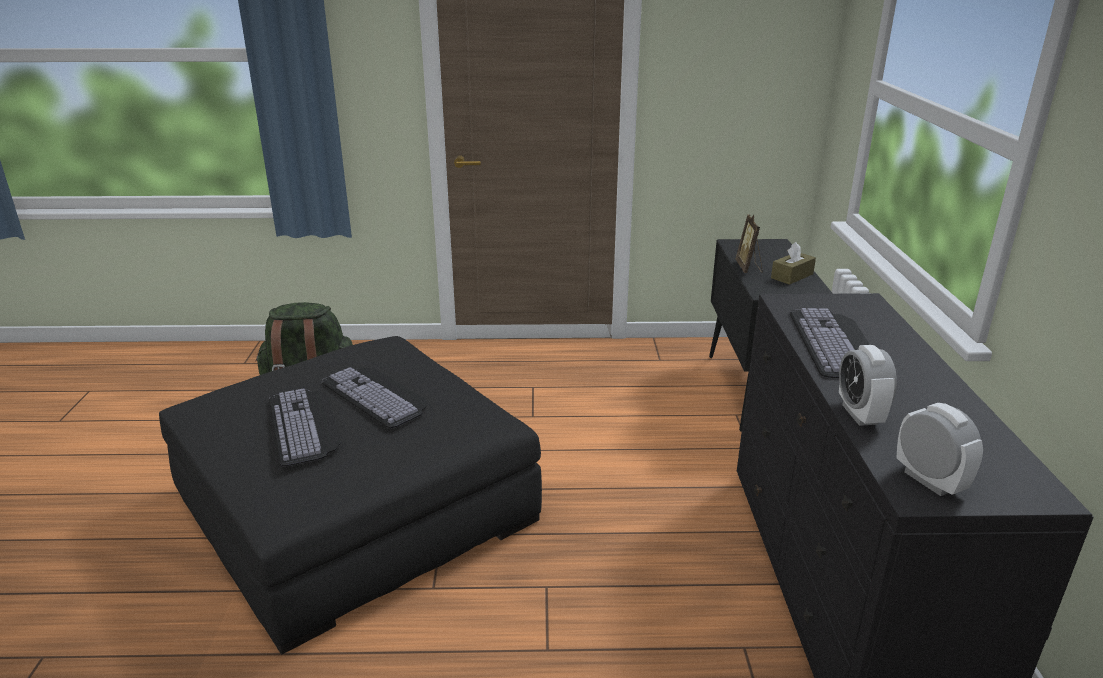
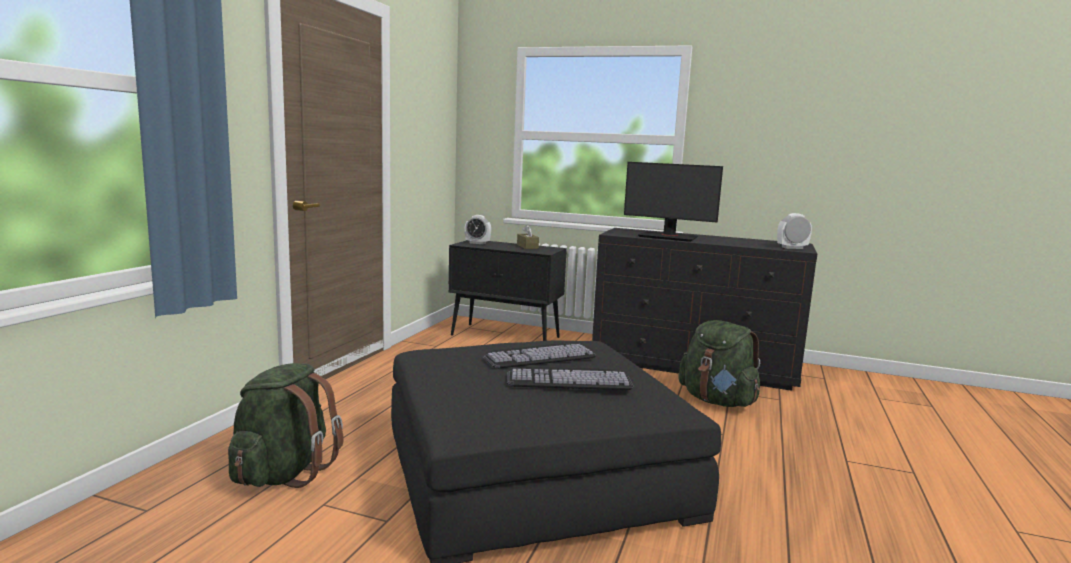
camera: 70 degrees left, 15 degrees down
(683, 634) = (717, 401): none -> green backpack
(749, 268) = (505, 248): picture frame -> none
(837, 344) = (668, 237): keyboard -> monitor
(859, 414) = (738, 244): alarm clock -> alarm clock (477, 243)

